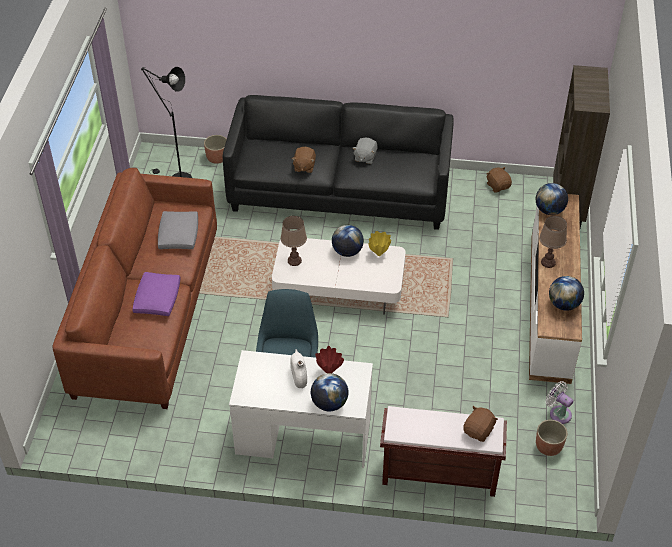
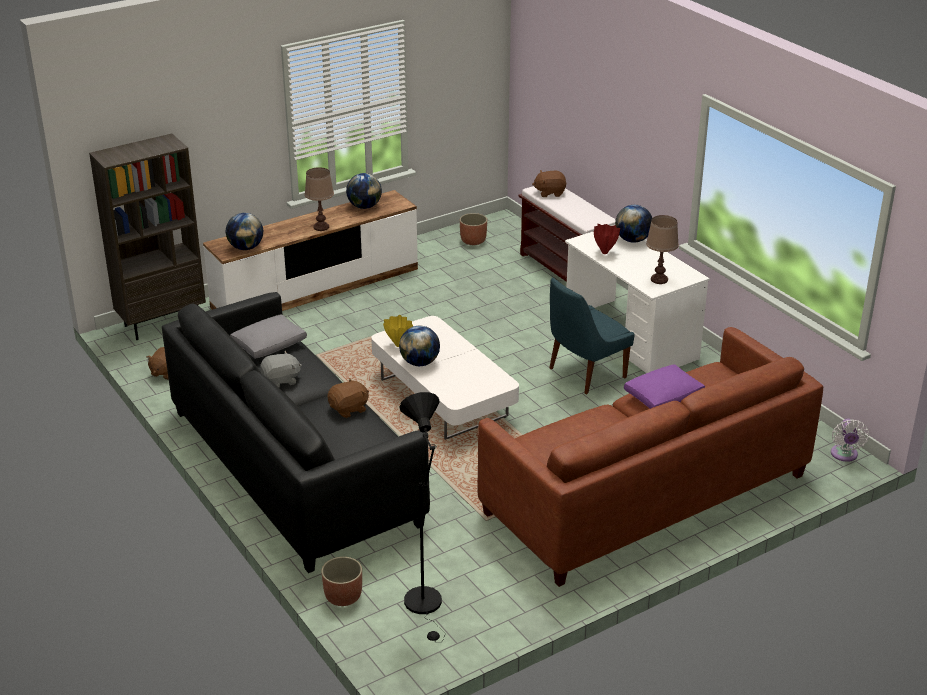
camera: 130 degrees left, 15 degrees down
(179, 235) = (567, 434): grey pillow -> grey pillow (268, 345)
(294, 260) = (475, 386): brown table lamp -> brown table lamp (659, 280)
(299, 377) = (632, 262): white vase -> none
(558, 413) = (434, 247): white fan -> white fan (844, 455)

